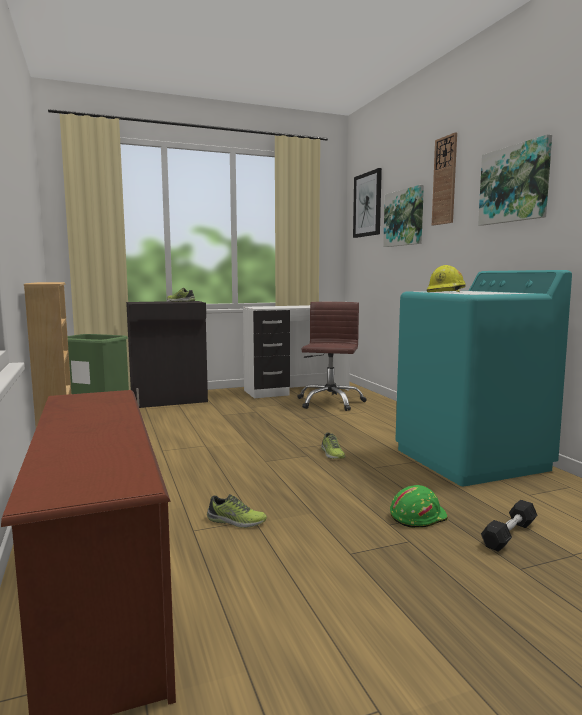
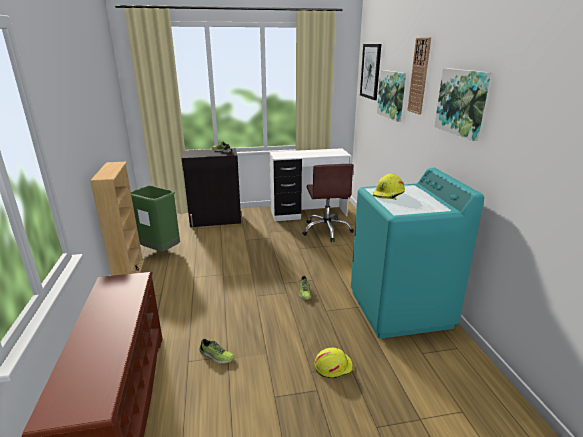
camera: 10 degrees right, 15 degrees up
(329, 402) = (327, 230): brown office chair -> brown office chair turned 150 degrees clockwise
(417, 516) = (333, 366): green hard hat -> yellow hard hat
(509, 534) = (386, 393): black dumbbell -> none

